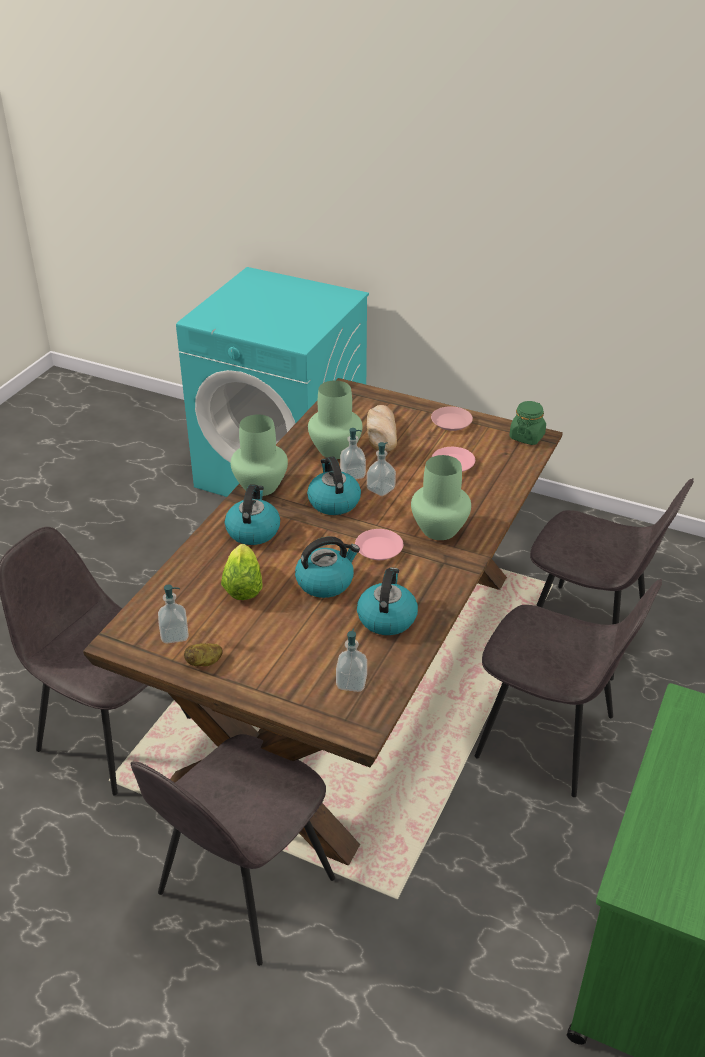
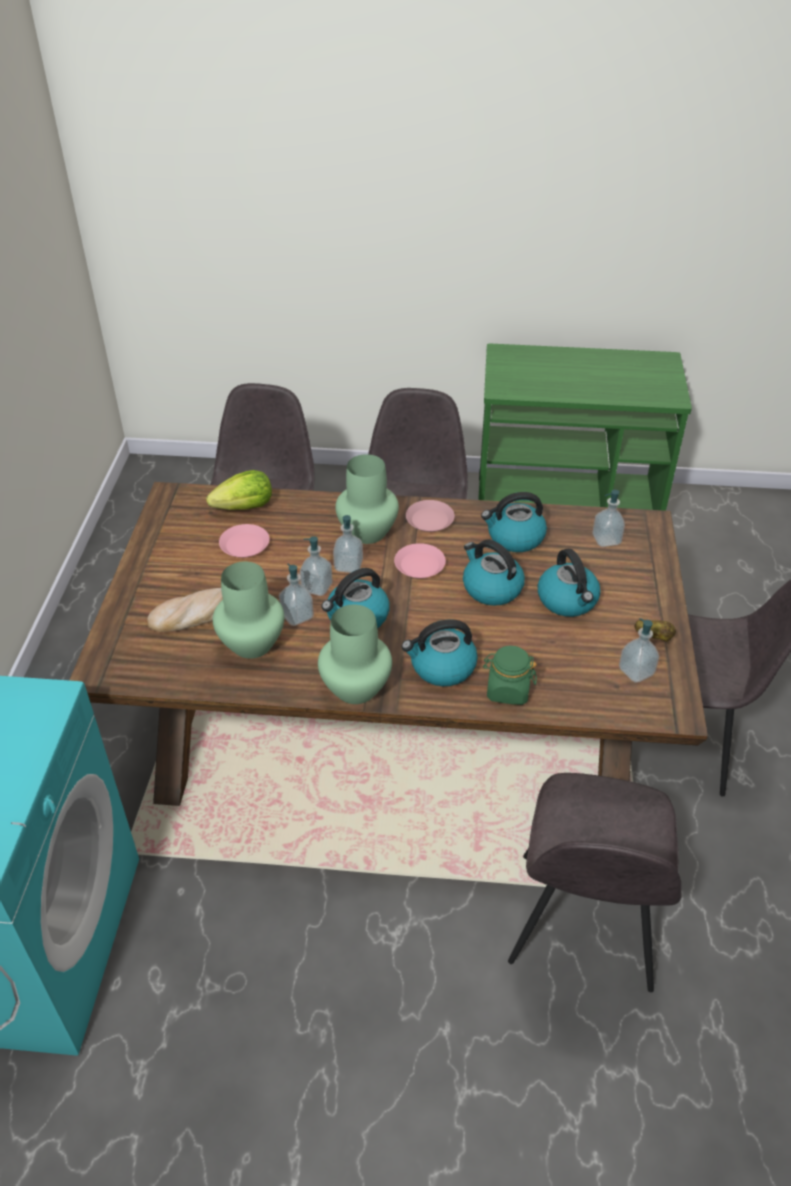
camera: 110 degrees left, 5 degrees up
(242, 587) = (536, 645): lettuce -> lettuce (245, 507)
(282, 624) = (568, 600): none -> kettle
(399, 510) = (348, 565): none -> soap dispenser
(451, 422) = (156, 562): pink plate -> pink plate (429, 520)
(527, 436) = (172, 503): green jar -> green jar (507, 690)

